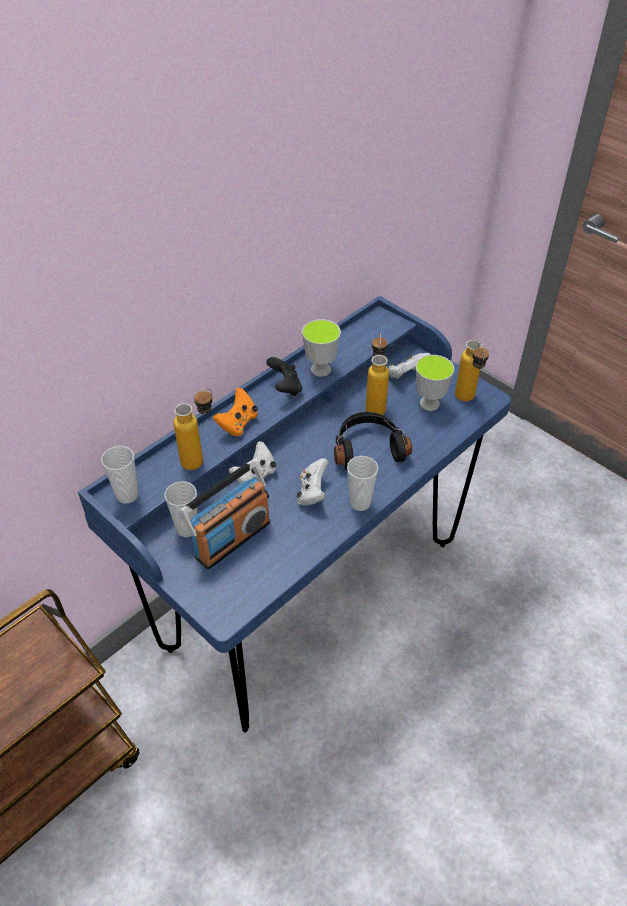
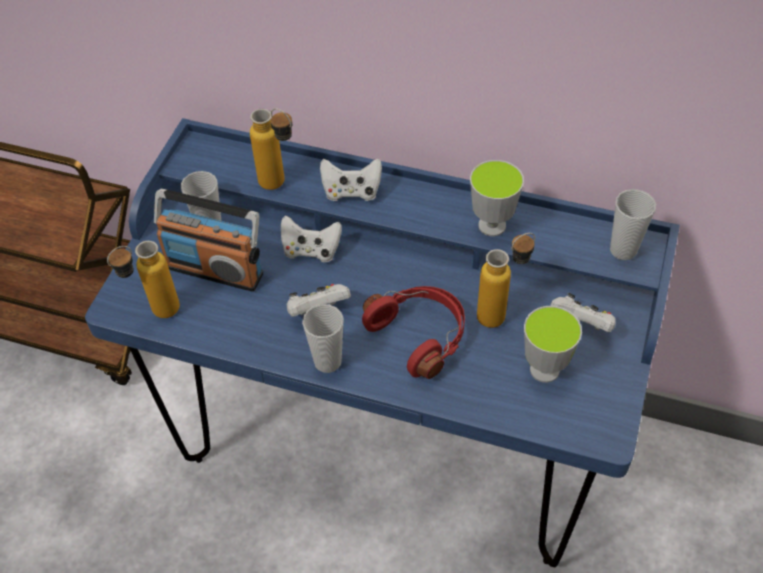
camera: 65 degrees right, 5 degrees up
(127, 495) = (201, 155): cup -> cup (623, 250)
(238, 423) = (351, 192): orange game controller -> white game controller
(285, 388) = (436, 207): black game controller -> none
(368, 448) = (420, 335): black headphones -> red headphones
(467, 401) = (580, 411): bottle -> bottle (155, 314)

